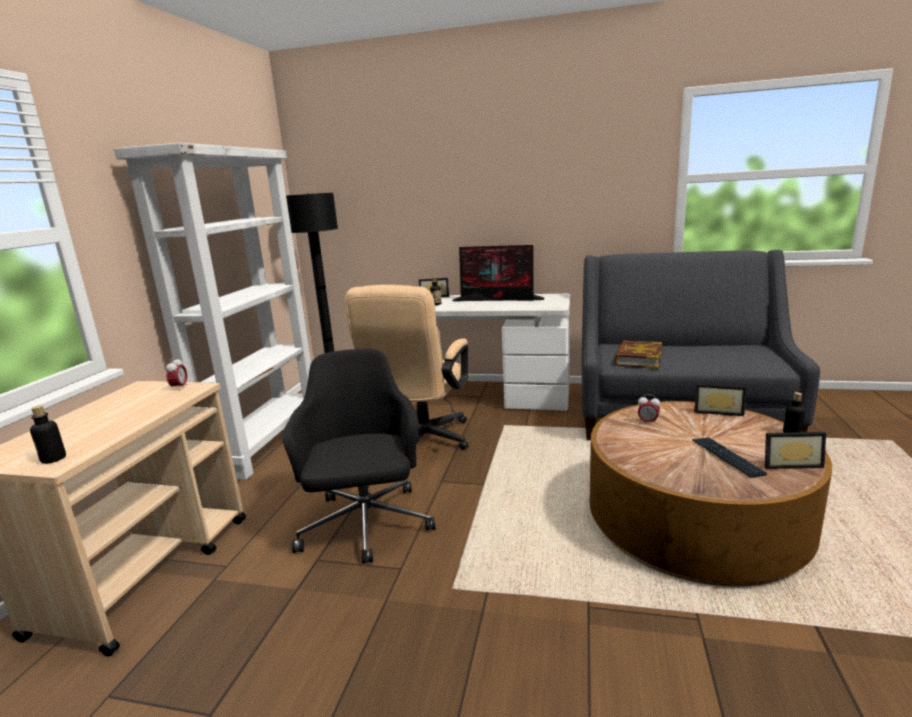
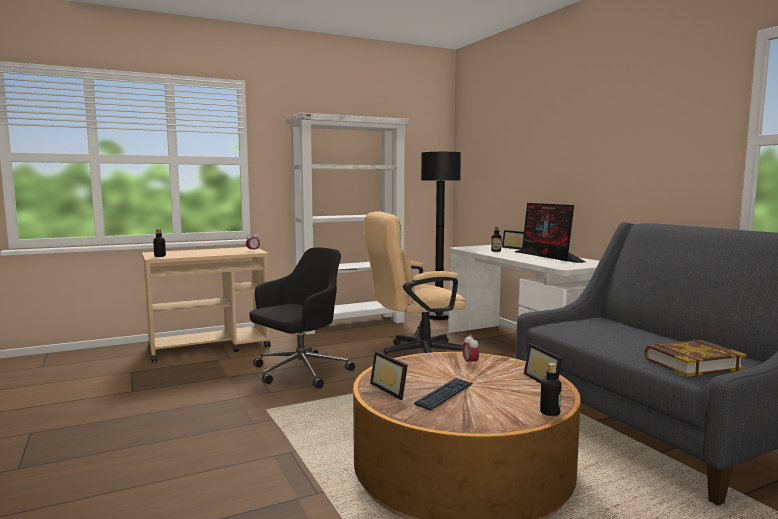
camera: 50 degrees right, 10 degrees down
(638, 359) = (583, 329): book -> book (692, 364)
(789, 463) = (471, 417): picture frame -> picture frame (392, 389)

